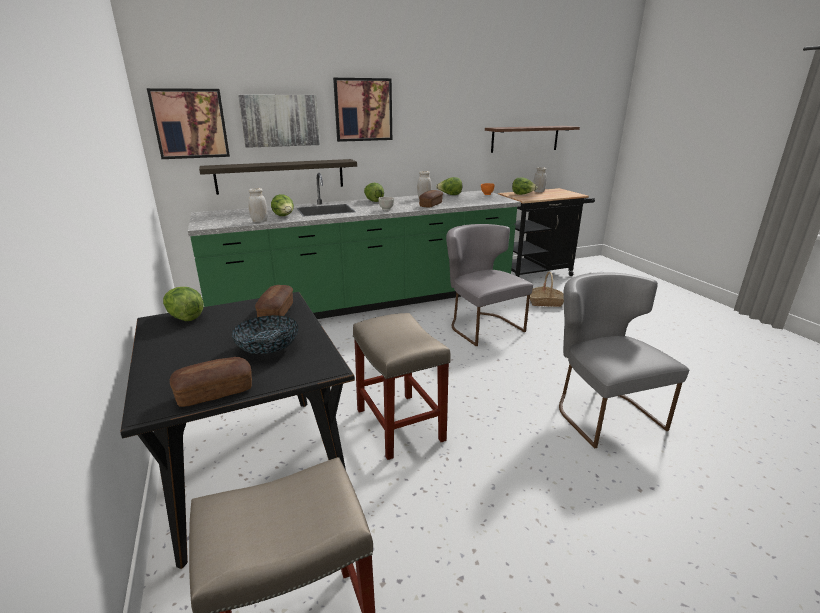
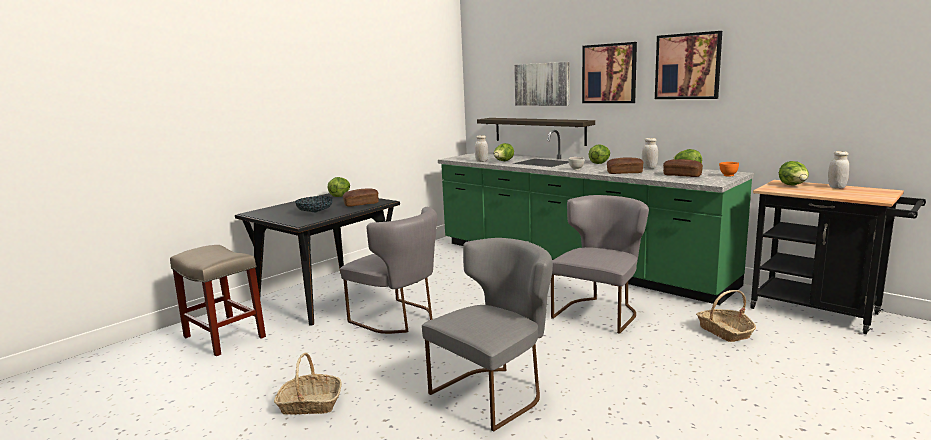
camera: 65 degrees right, 10 degrees down
(190, 124) = (488, 87): picture -> picture (687, 66)
(215, 392) = (267, 216): bread -> bread (682, 175)
(400, 425) = (398, 319): beige stool -> grey chair
(525, 139) = (829, 108): brown shelf -> none
(592, 546) = (310, 404): none -> basket

